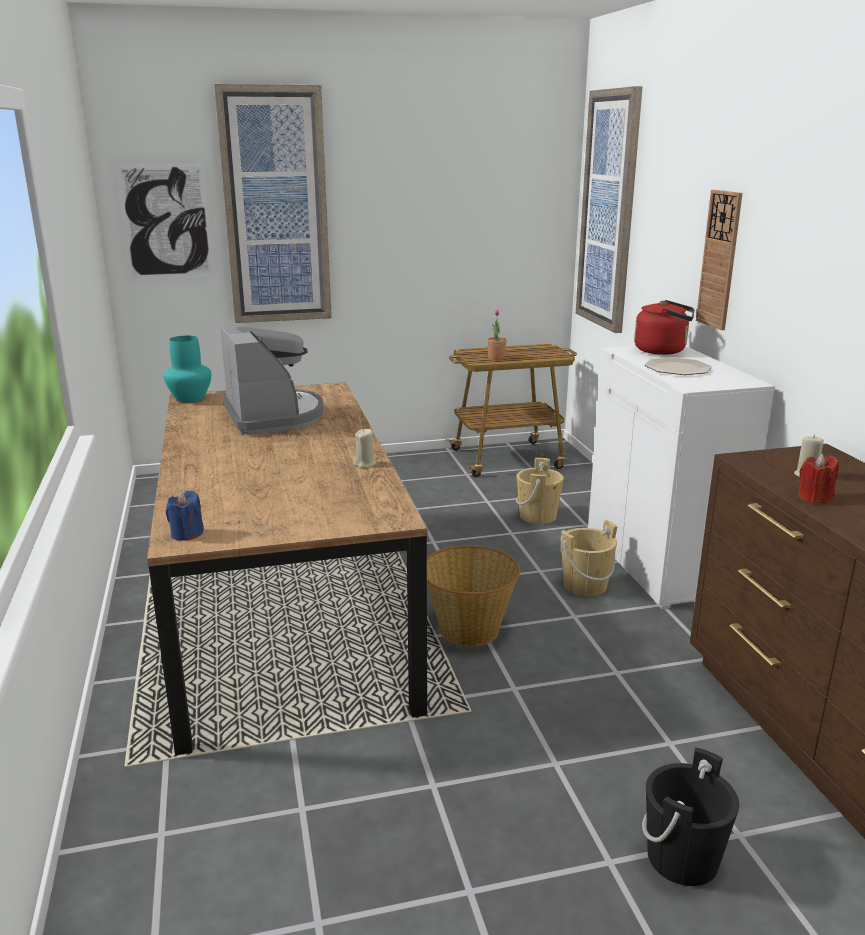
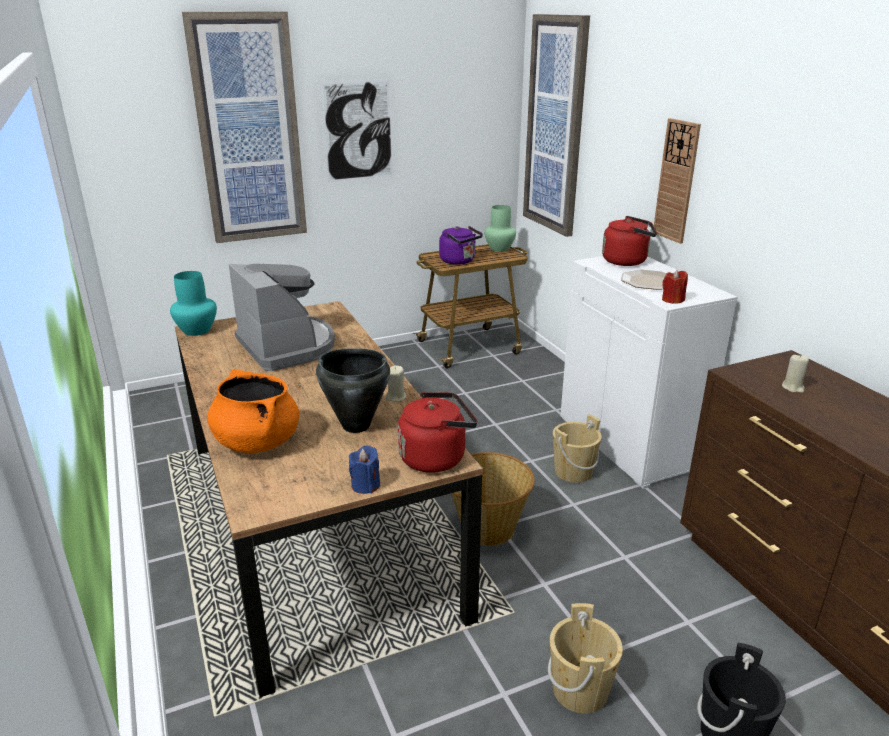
camera: 10 degrees left, 5 degrees up
(166, 221) = (142, 149): picture -> picture (358, 131)
(187, 534) = (260, 498): blue candle -> blue candle (365, 485)
(205, 489) = (257, 442): none -> orange cooking pot
(311, 484) = (355, 425): none -> black cooking pot
(382, 515) = (436, 457): none -> red kettle
(496, 358) = (459, 261): potted plant -> purple kettle
(537, 516) = (513, 404): beige bucket -> beige bucket (580, 690)
(545, 349) = (499, 249): none -> green vase
(814, 497) = (810, 412): red candle -> red candle (672, 300)

